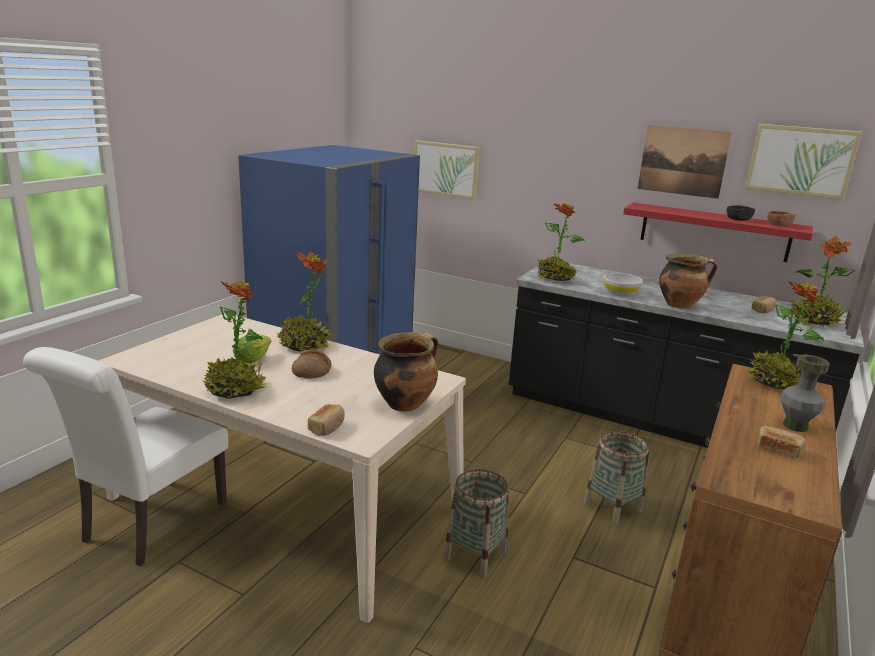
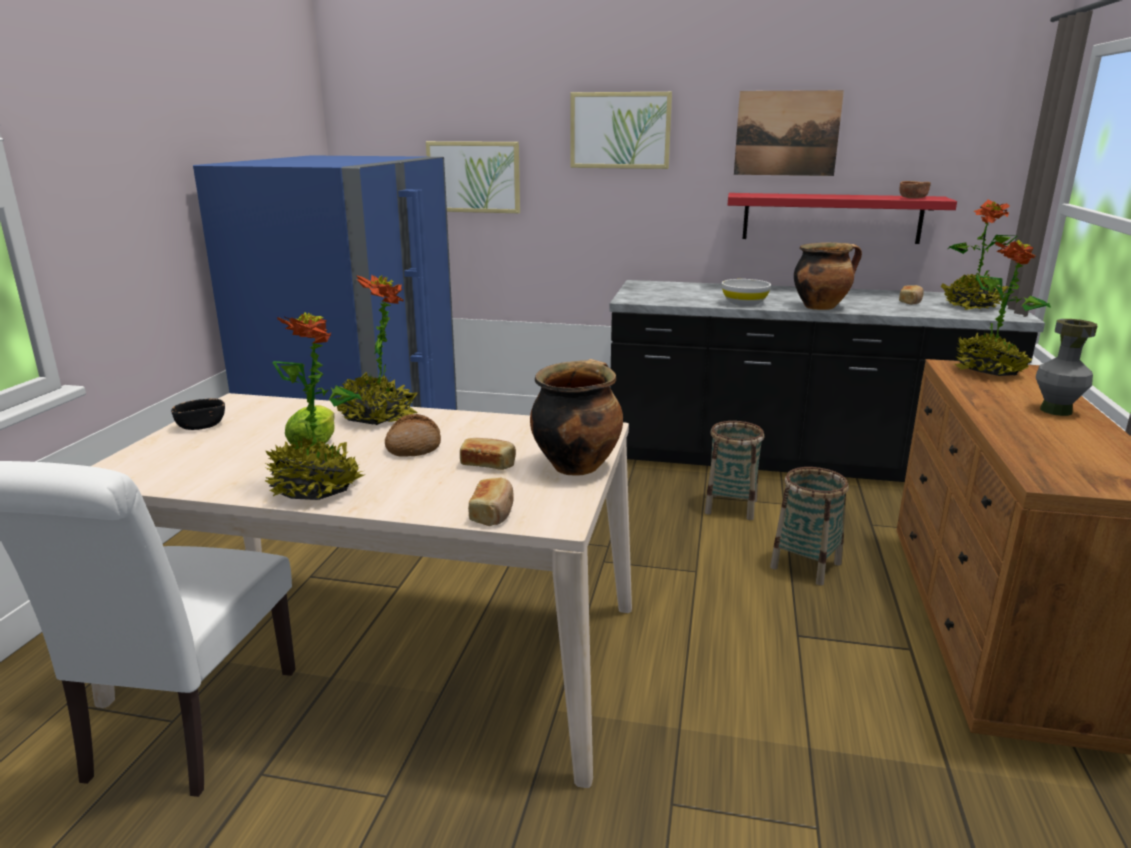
camera: 15 degrees left, 0 degrees up
(475, 555) = (679, 661): basket -> basket (730, 507)
(555, 278) = (655, 297): potted plant -> none
(738, 219) = (865, 197): black bowl -> black bowl (201, 426)
(778, 449) = (1066, 437): bread -> bread (488, 464)
(800, 160) = (925, 118): picture -> picture (620, 130)

